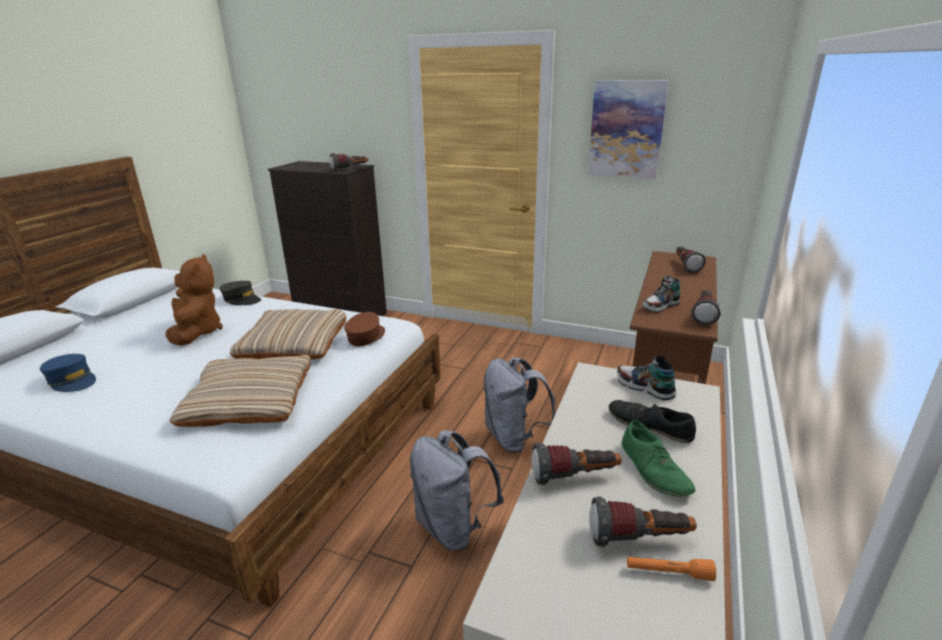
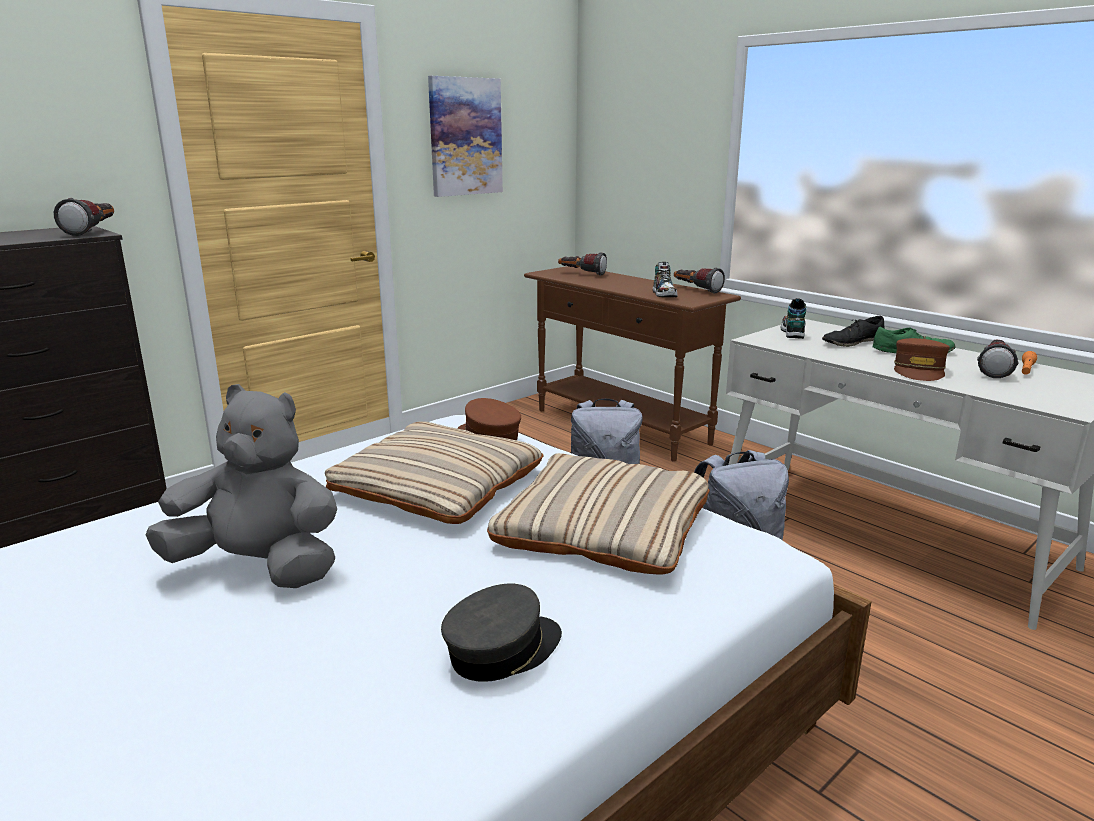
camera: 65 degrees left, 5 degrees down
(72, 380) = (324, 730): blue cap -> none
(197, 332) = (259, 567): brown plush toy -> grey plush toy
(241, 299) = (152, 516): grey cap -> grey cap (502, 650)
(575, 477) = (919, 370): flashlight -> brown cap
(644, 388) = (792, 332): shoe -> shoe turned 120 degrees clockwise

